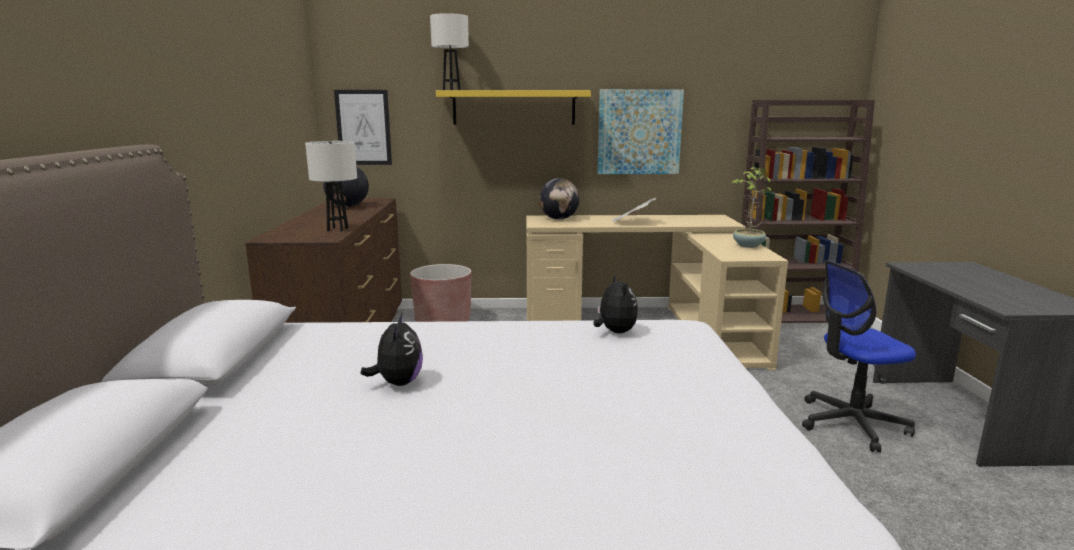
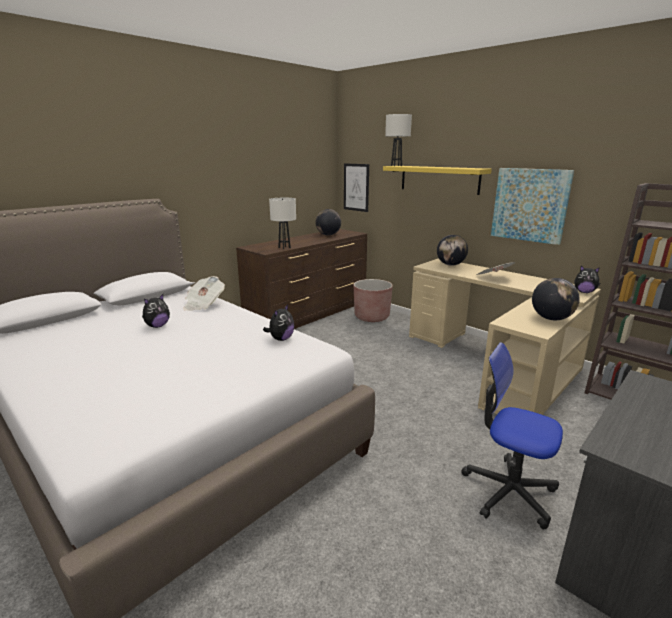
camera: 45 degrees right, 5 degrees up
(380, 334) = (203, 304): none -> newspaper
(723, 219) = (584, 292): none -> plush toy
(747, 246) = (551, 319): potted plant -> globe

